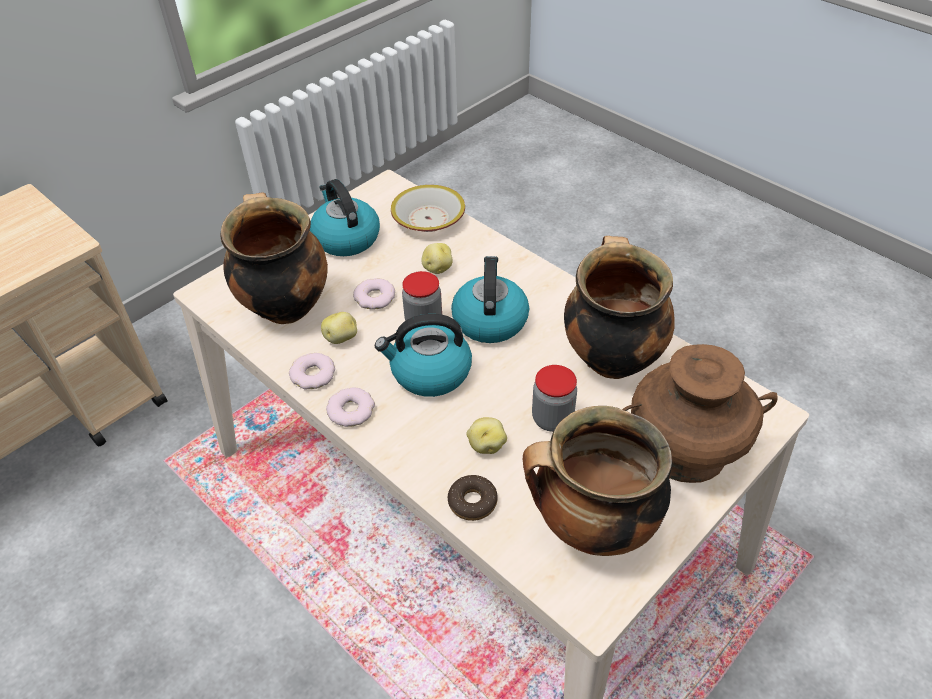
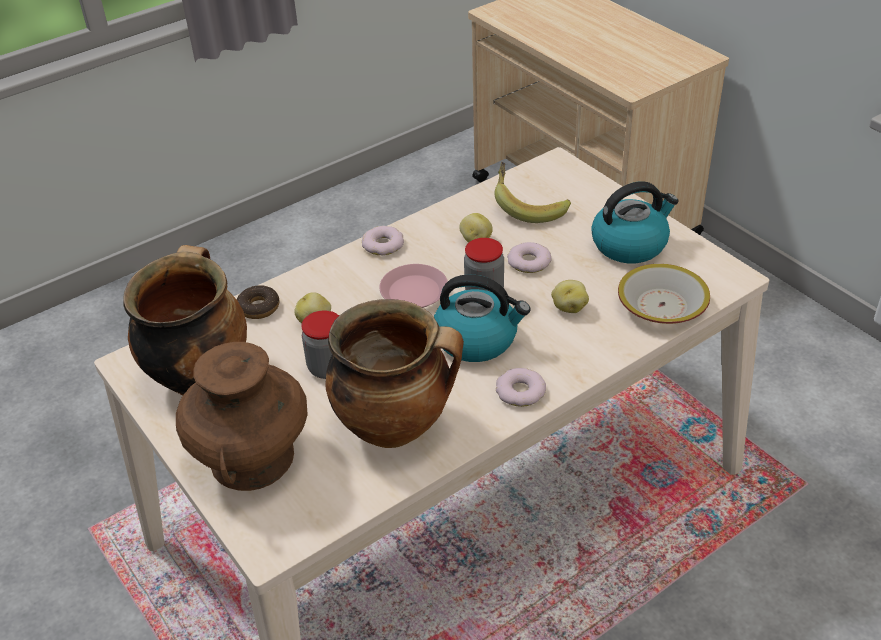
camera: 100 degrees right, 5 degrees down
(284, 305) = (528, 207): cooking pot -> banana
(313, 375) = (432, 224): donut -> donut (520, 392)
(429, 373) = (414, 292): kettle -> pink plate

